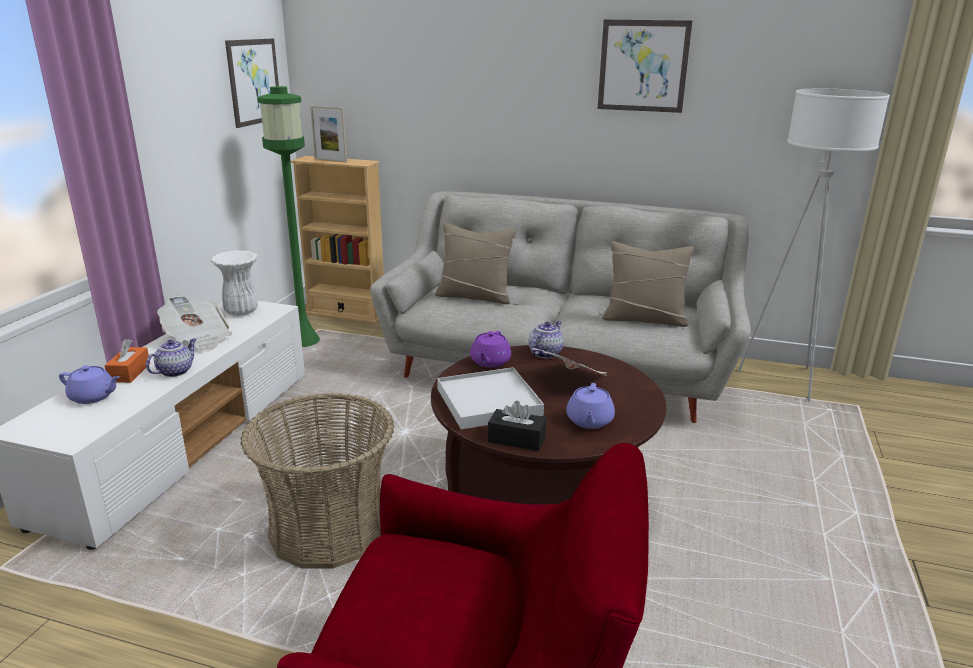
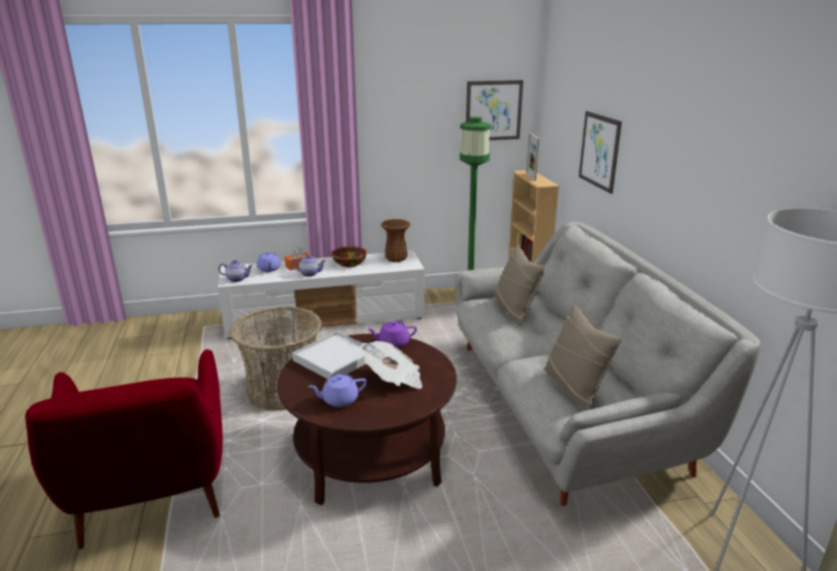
camera: 60 degrees right, 0 degrees up
(198, 339) = (349, 264): newspaper -> bowl
(241, 312) = (396, 259): white vase -> brown vase
(516, 439) = (294, 381): black tissue box -> none
(545, 353) = (430, 358): teapot -> teapot (237, 279)
(643, 66) = (717, 145): picture -> picture (599, 151)

